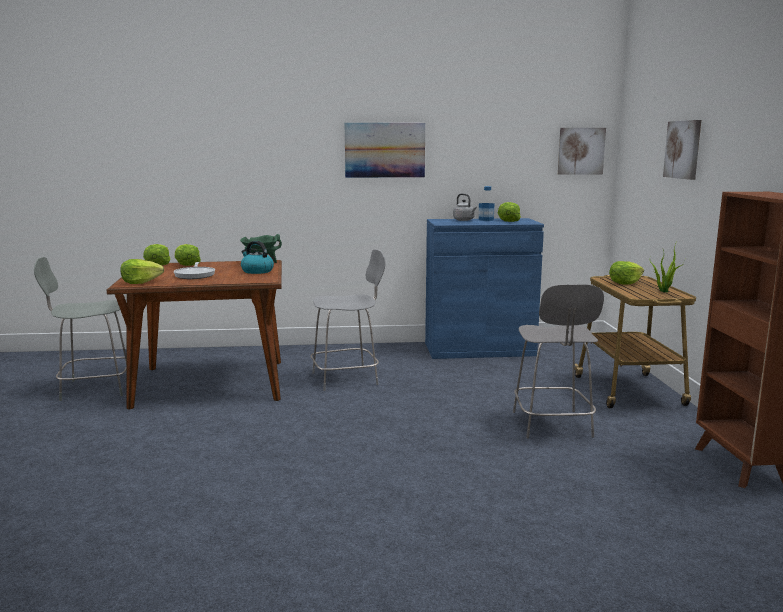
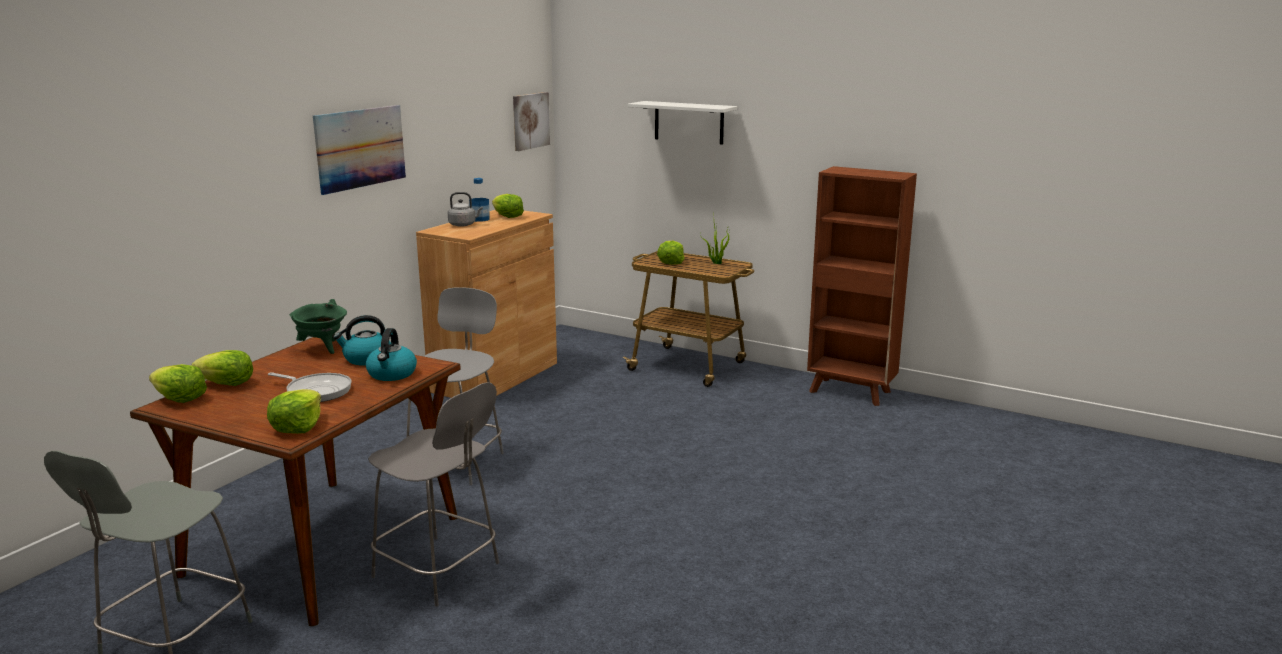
camera: 55 degrees left, 5 degrees up
(239, 278) = (392, 374): none -> kettle
(479, 349) = (495, 377): blue cabinet -> brown cabinet
(552, 425) = (710, 418): grey chair -> grey chair (439, 571)
(683, 149) = (689, 122): picture -> white shelf

